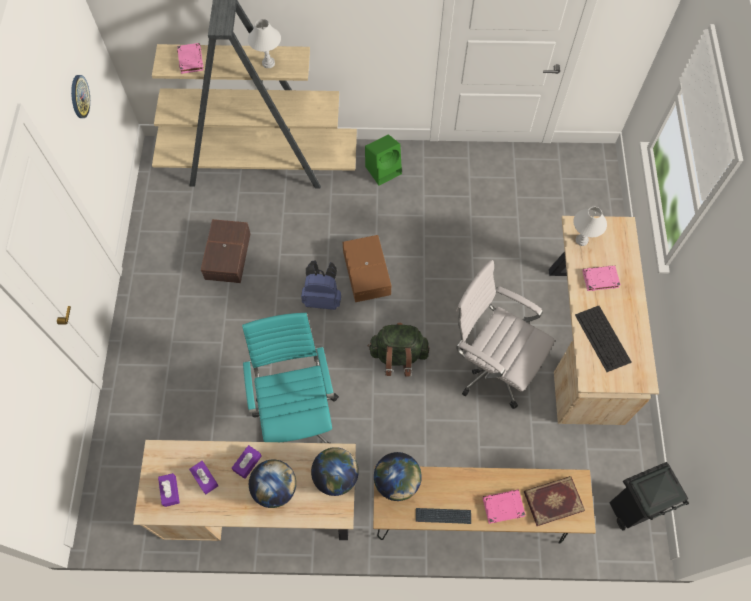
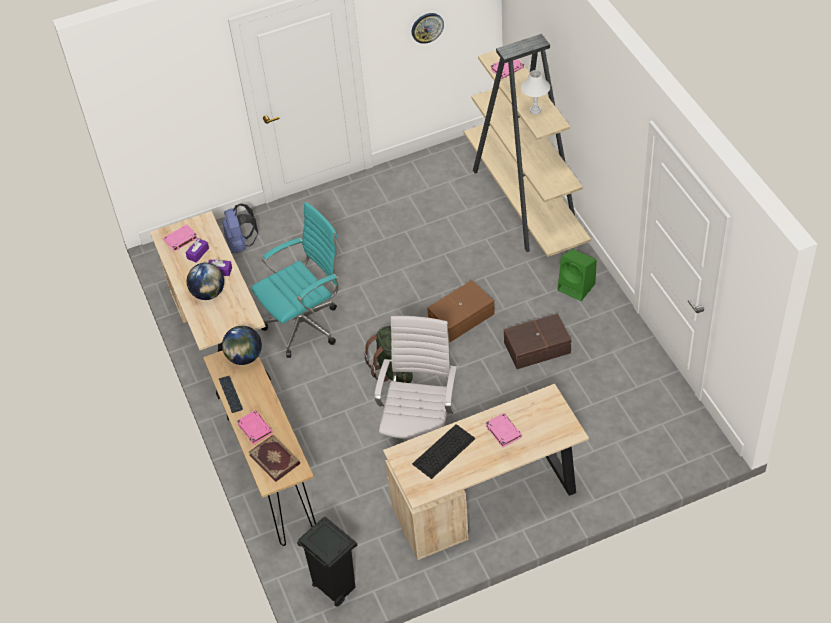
camera: 70 degrees right, 15 degrees down
(170, 491) = (180, 239): purple tissue box -> pink book
(227, 256) = (421, 222): brown storage box -> brown storage box (536, 347)
(323, 298) = (419, 298): blue backpack -> blue backpack (241, 244)
(336, 476) = (234, 323): globe -> none
(581, 240) = (536, 405): white table lamp -> none

